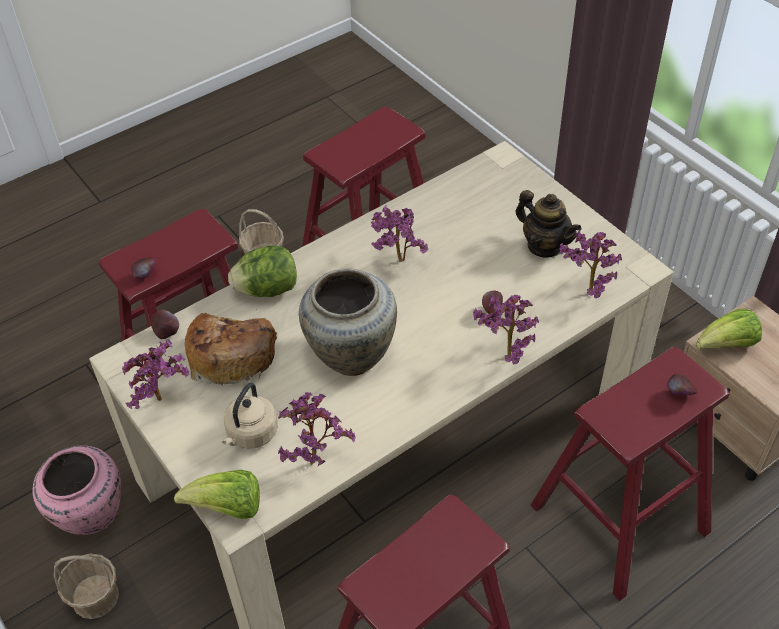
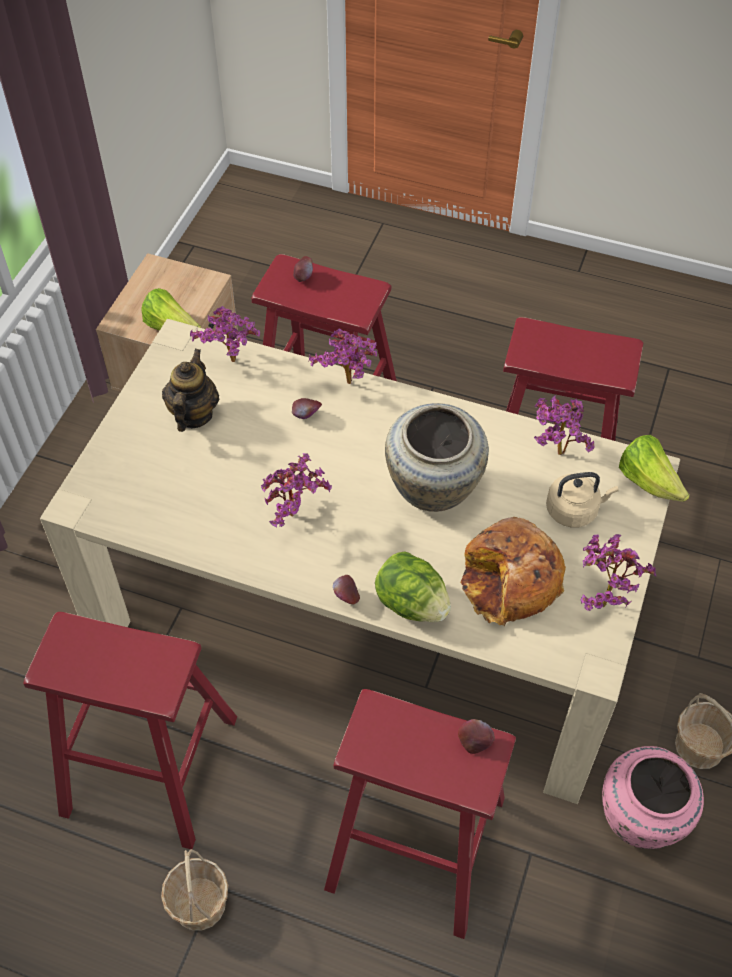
camera: 125 degrees left, 5 degrees up
(167, 331) = (531, 655): apple -> apple (346, 597)

